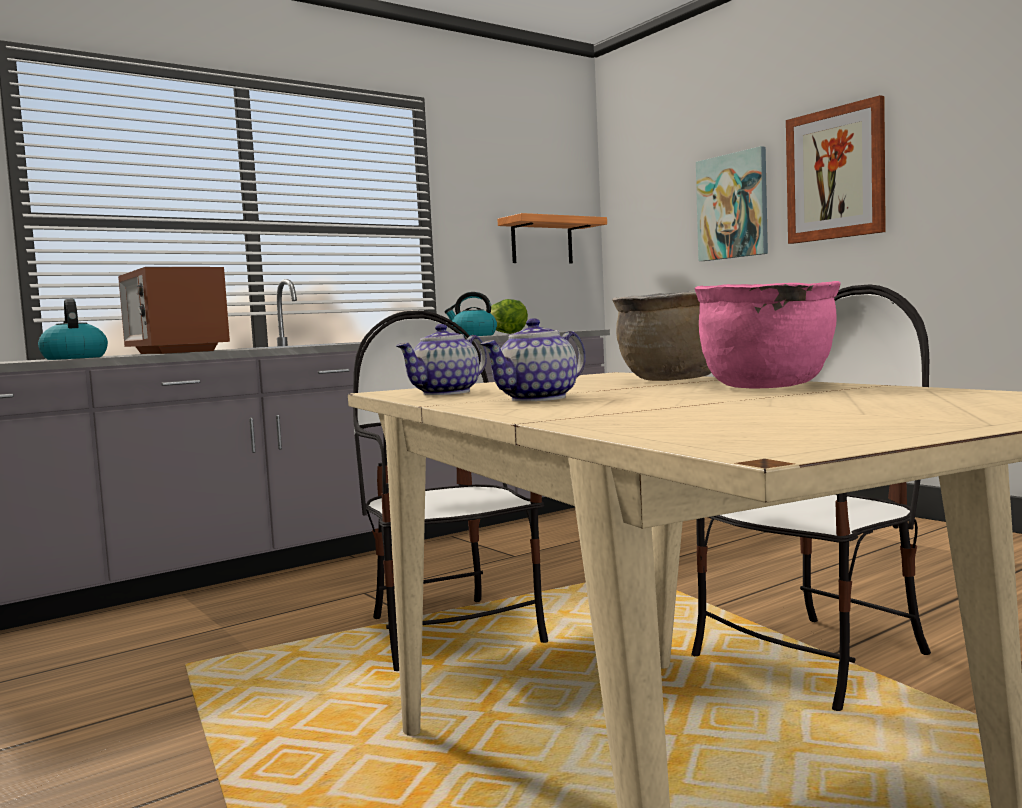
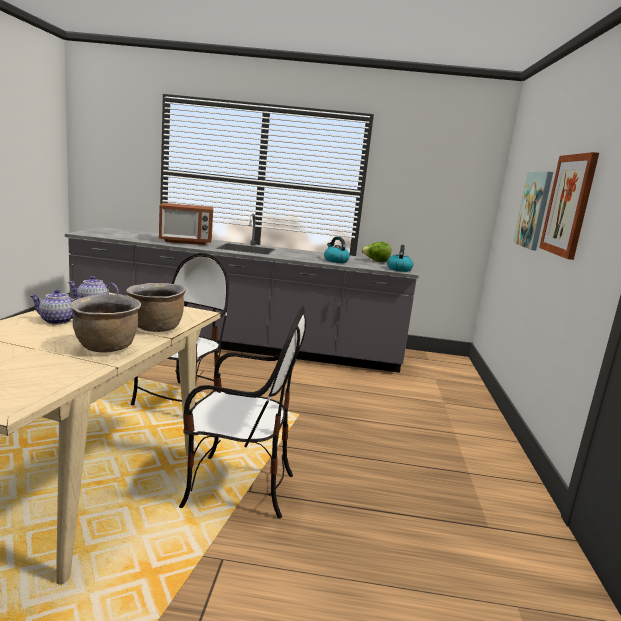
camera: 40 degrees right, 10 degrees up
(74, 358) = (139, 238): kettle -> kettle (399, 269)
(175, 352) = (186, 242): microwave -> microwave turned 105 degrees counterclockwise
(542, 241) = (444, 206): shelf -> none
(768, 387) = (106, 348): pink cooking pot -> brown cooking pot

